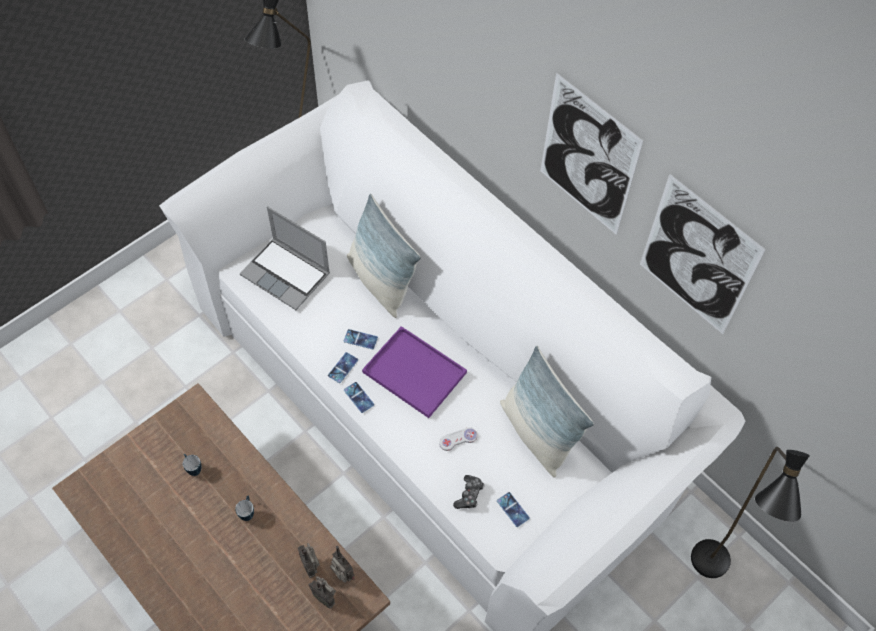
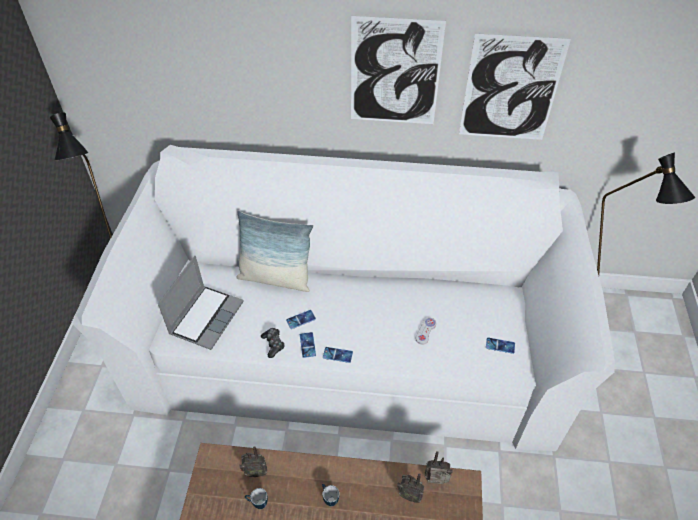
camera: 40 degrees left, 10 degrees down
(287, 274) = (206, 317): laptop -> laptop turned 60 degrees counterclockwise
(325, 597) = (440, 507): radio -> radio (255, 472)
(412, 372) = (355, 314): purple tray -> none
(469, 495) = (467, 358): game controller -> game controller (273, 344)
(537, 433) = (463, 294): pillow -> none

